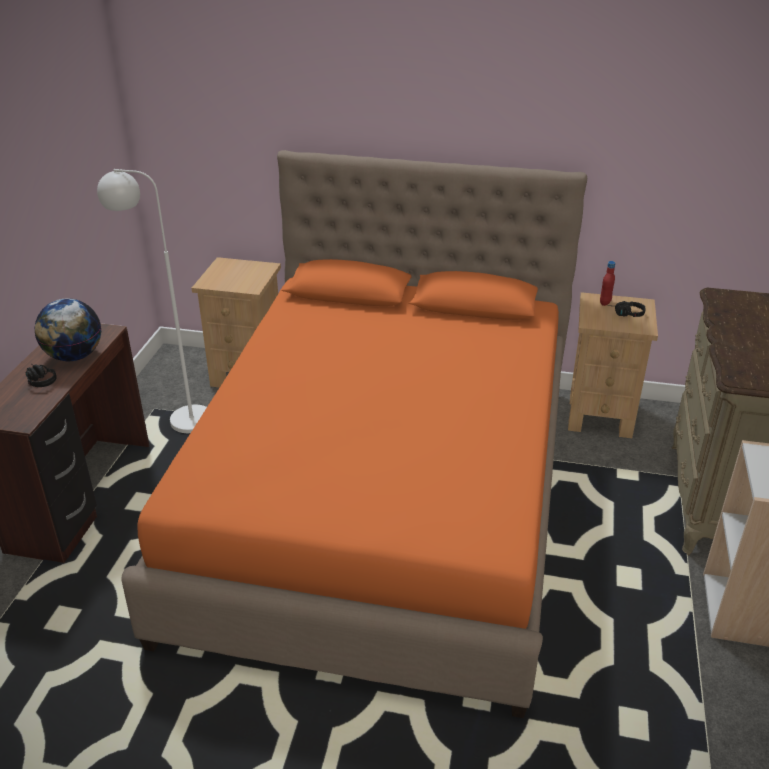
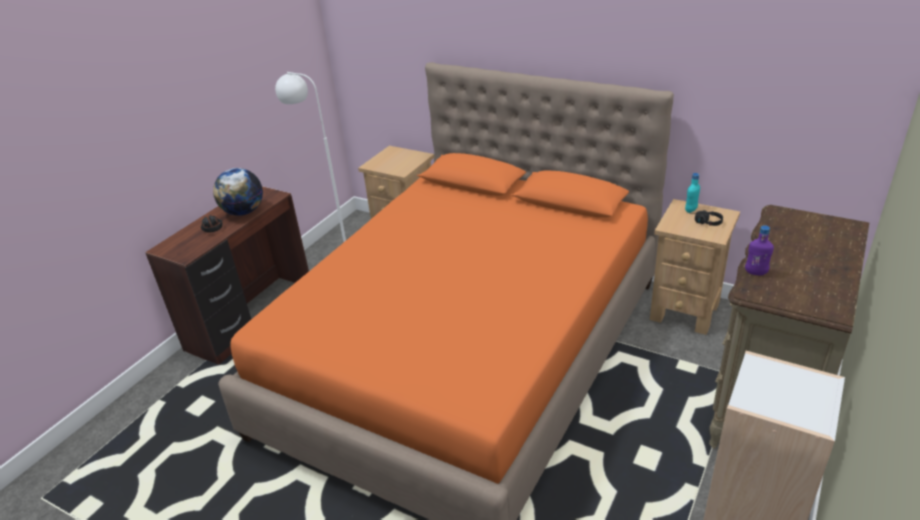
camera: 20 degrees right, 0 degrees up
(605, 302) = (691, 210): red bottle -> turquoise bottle
(732, 358) = (755, 272): none -> purple bottle

